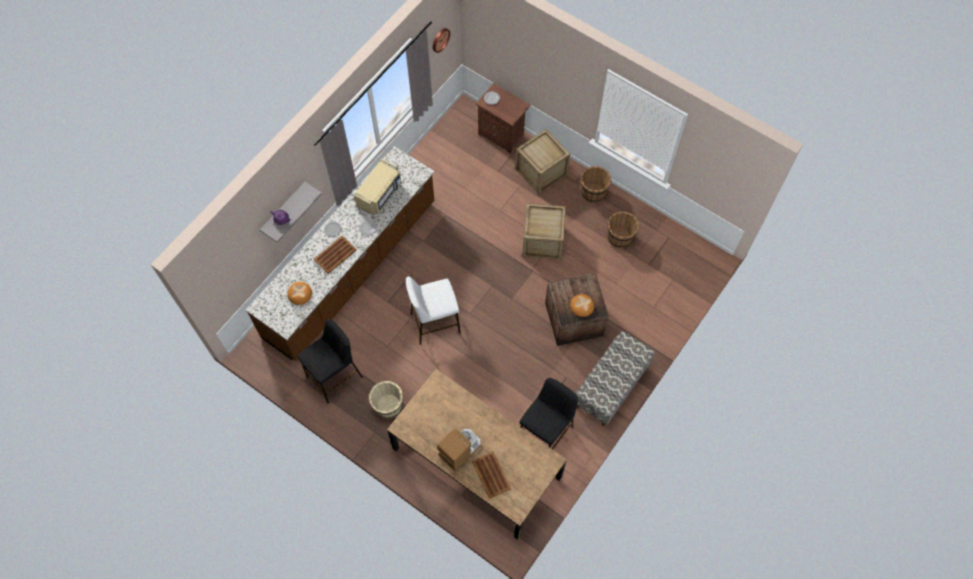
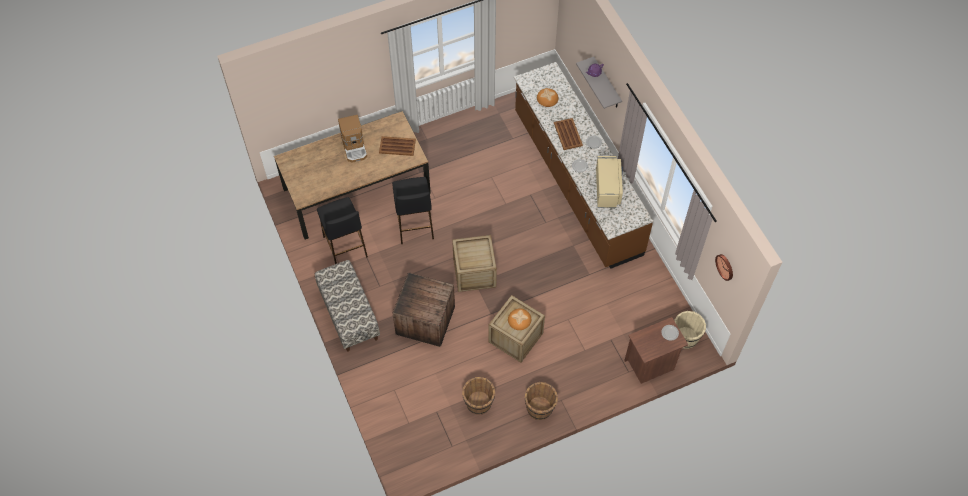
camera: 120 degrees right, 5 degrees down
(335, 377) = (488, 133): black stool -> black stool (414, 225)
(380, 194) = (607, 188): beige microwave -> beige microwave turned 150 degrees counterclockwise
(388, 406) = (441, 156): beige bucket -> beige bucket (685, 337)
(435, 323) = (489, 218): white stool -> none
(491, 475) = (321, 156): brown tray -> brown tray (397, 146)
(541, 171) = (589, 376): crate -> crate (474, 273)
(581, 306) = (415, 297): bread -> bread (519, 320)

